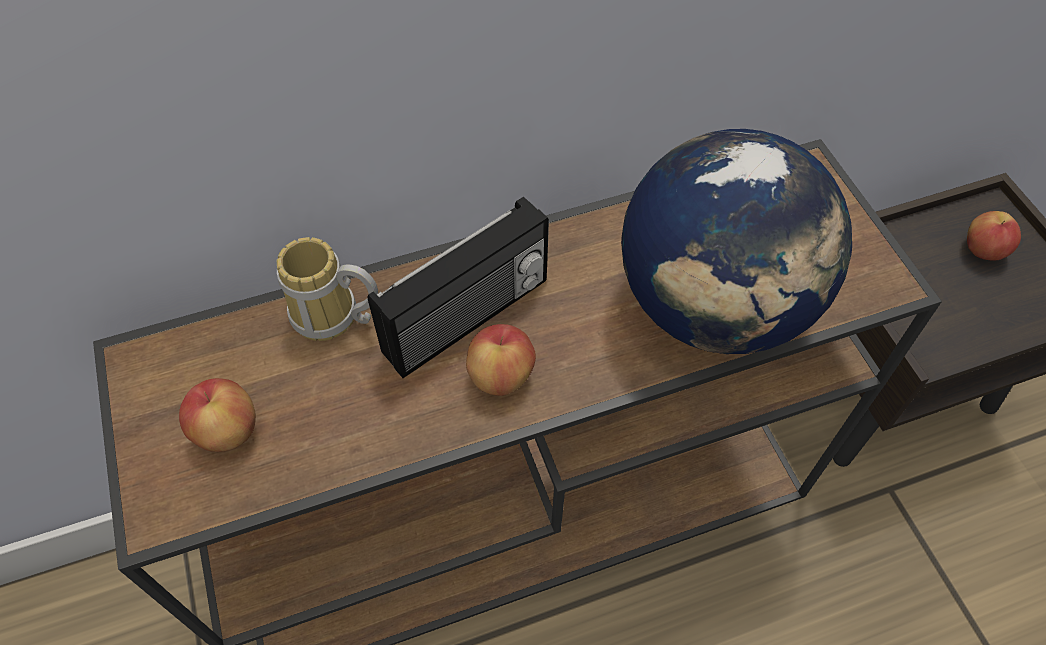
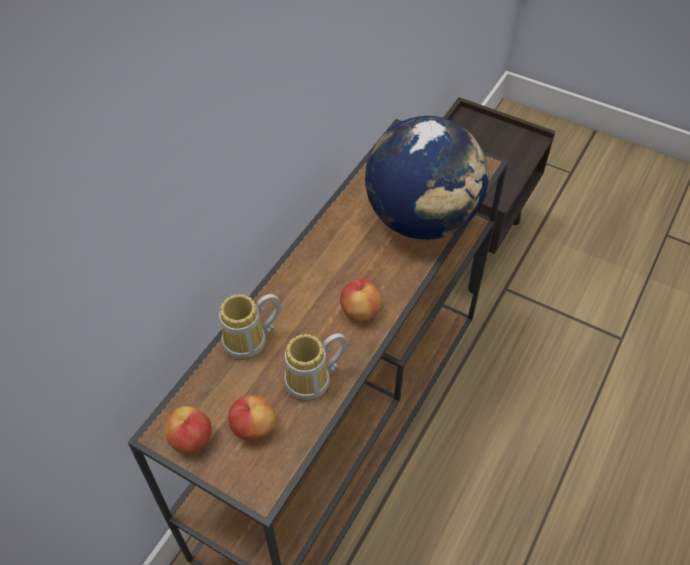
camera: 40 degrees left, 5 degrees down
(352, 427) = (314, 382): none -> mug
(468, 319) = (318, 297): radio -> none
(983, 250) = (478, 139): apple -> apple (191, 439)

